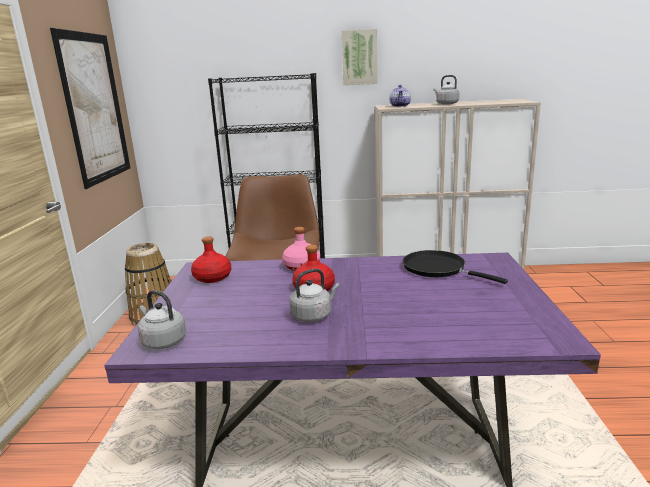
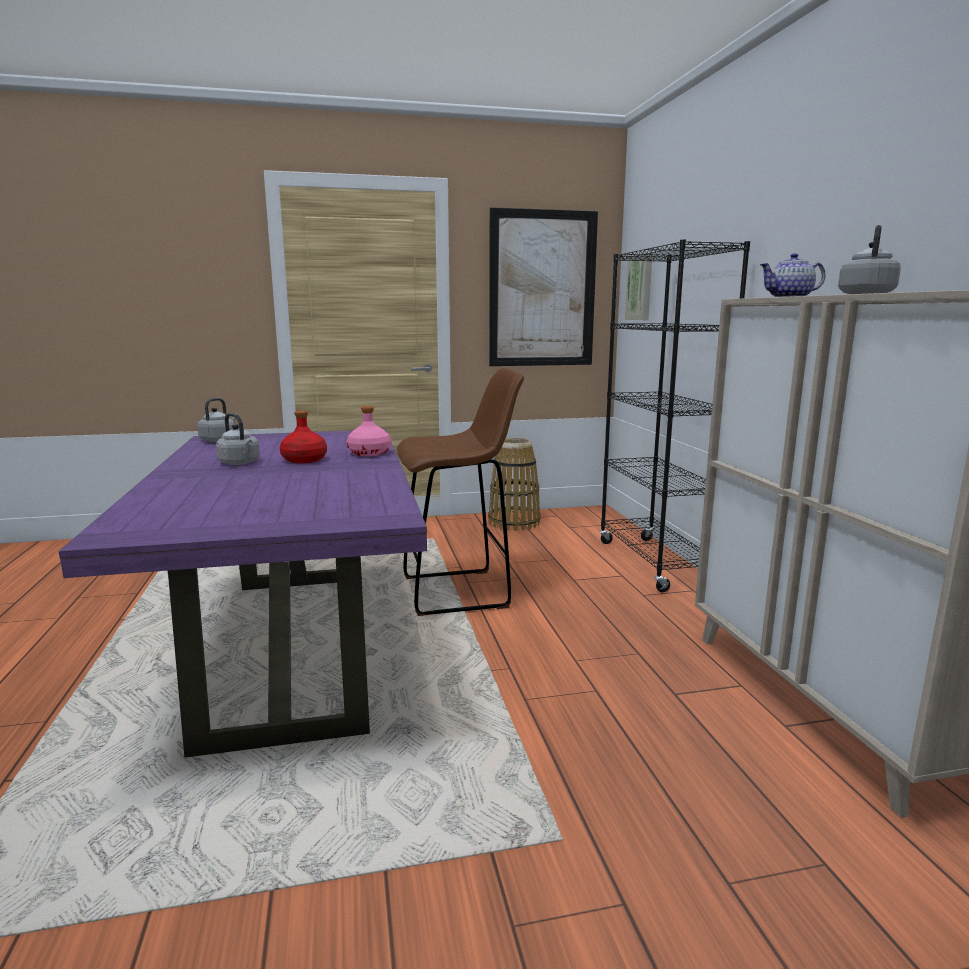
camera: 75 degrees right, 5 degrees down
(212, 277) = (344, 437): red bottle -> none
(359, 57) = (812, 206): picture -> picture (640, 287)
(438, 269) = (353, 494): black frying pan -> none

